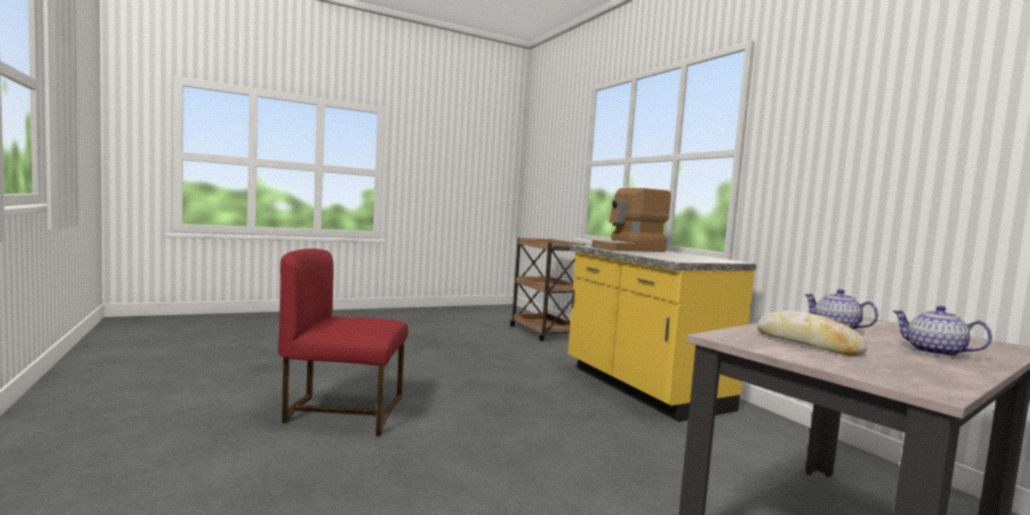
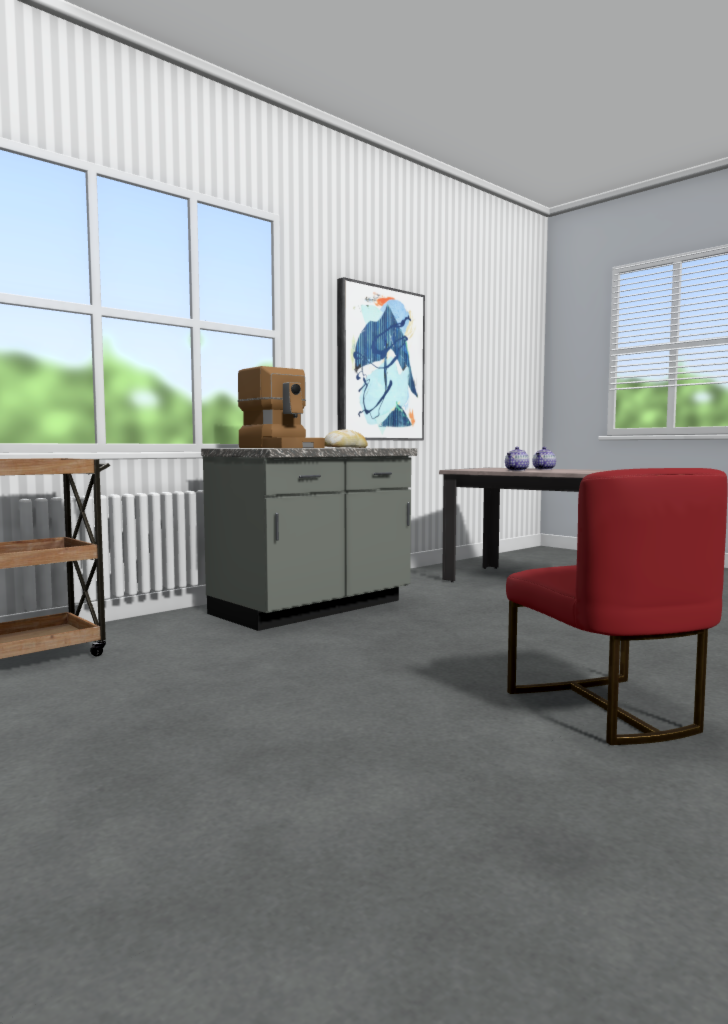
camera: 105 degrees left, 0 degrees up
(643, 388) = (313, 608): yellow counter -> grey counter
(807, 344) = (577, 471): bread -> bread (345, 447)
(880, 164) = (379, 365): none -> picture

